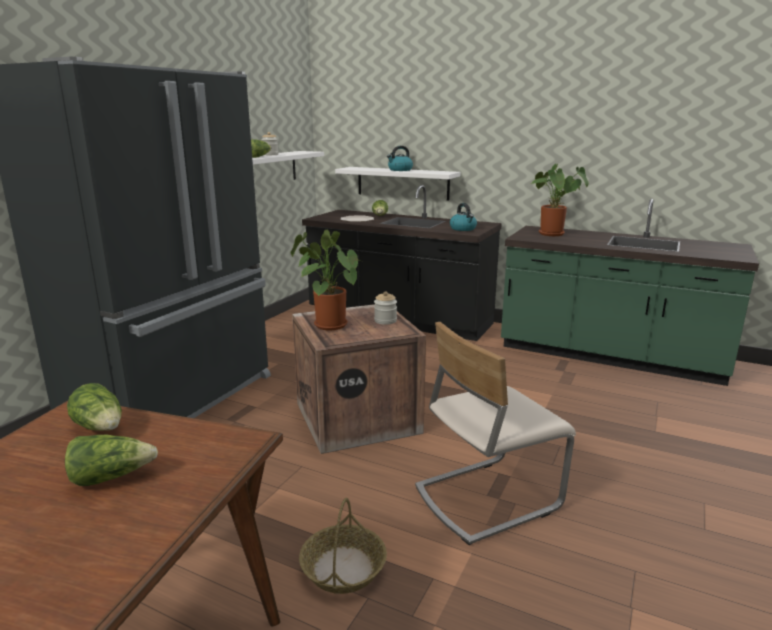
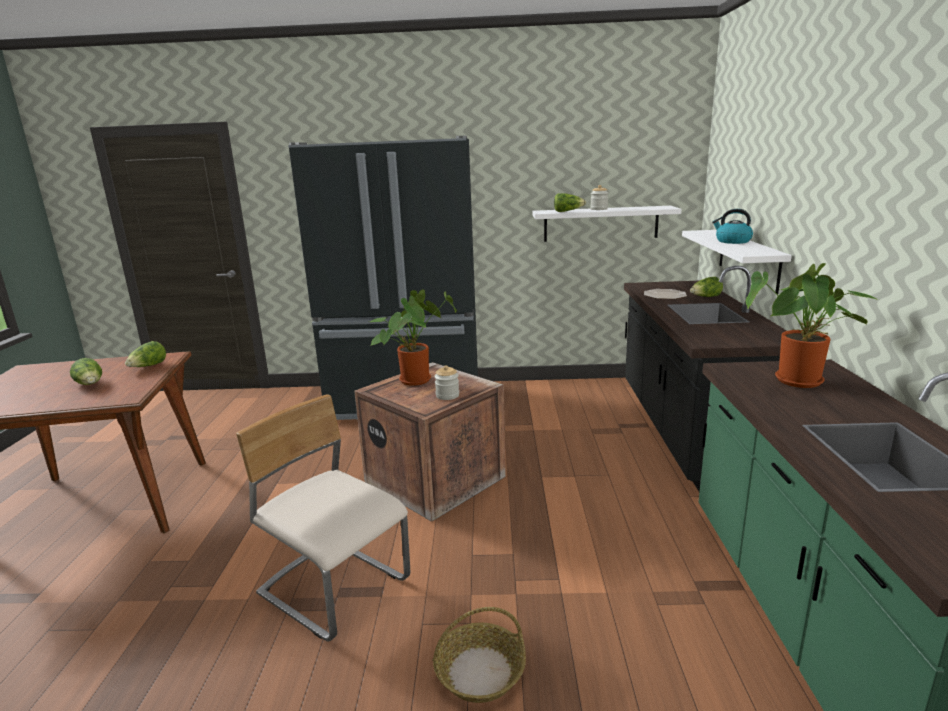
camera: 65 degrees right, 0 degrees up
(343, 568) = (219, 540): basket -> basket (479, 672)
(463, 229) = (718, 336): kettle -> none

